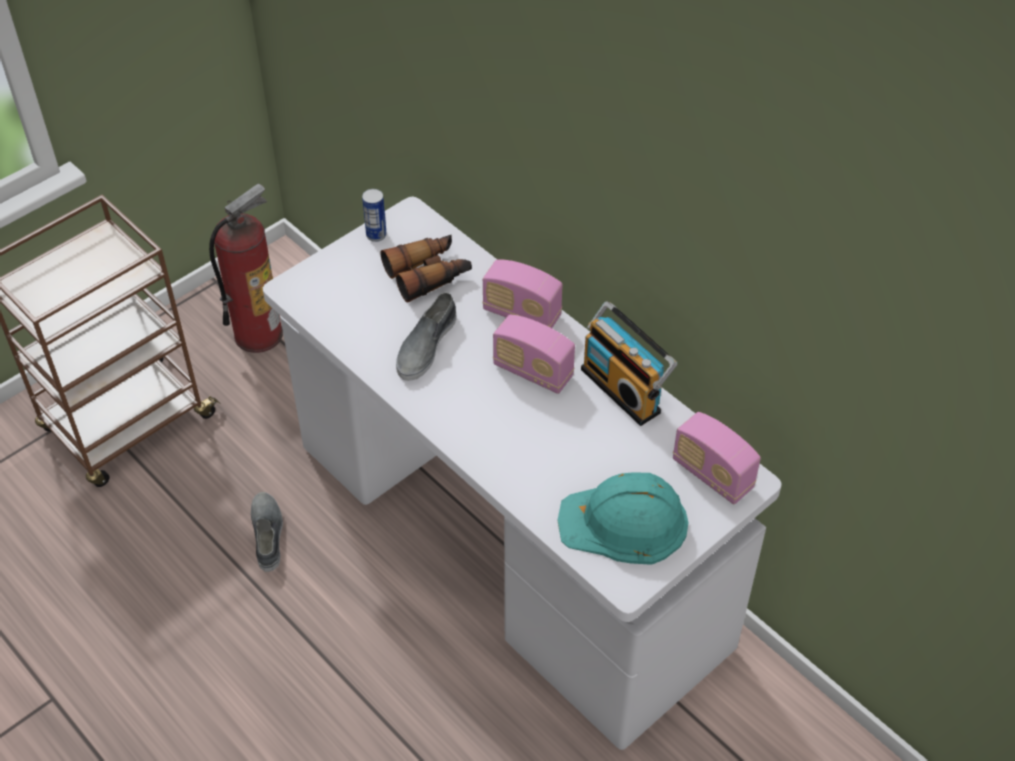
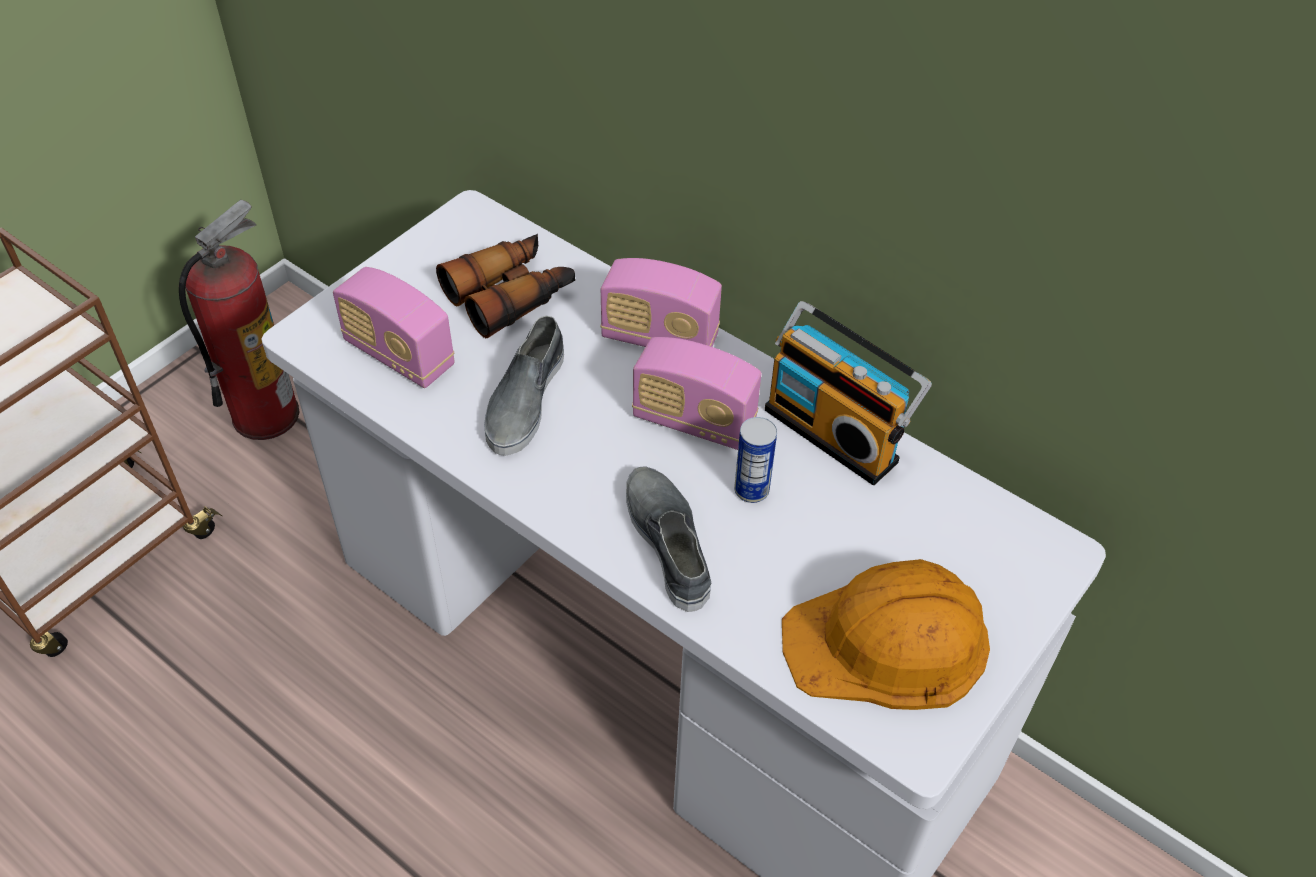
camera: 10 degrees left, 0 degrees up
(268, 534) = (309, 696): grey shoe -> grey shoe (669, 542)
(376, 235) = (424, 247): can -> can (751, 490)
(624, 523) = (888, 643): turquoise hard hat -> orange hard hat
(712, 475) = (1000, 549): radio -> radio (399, 355)

